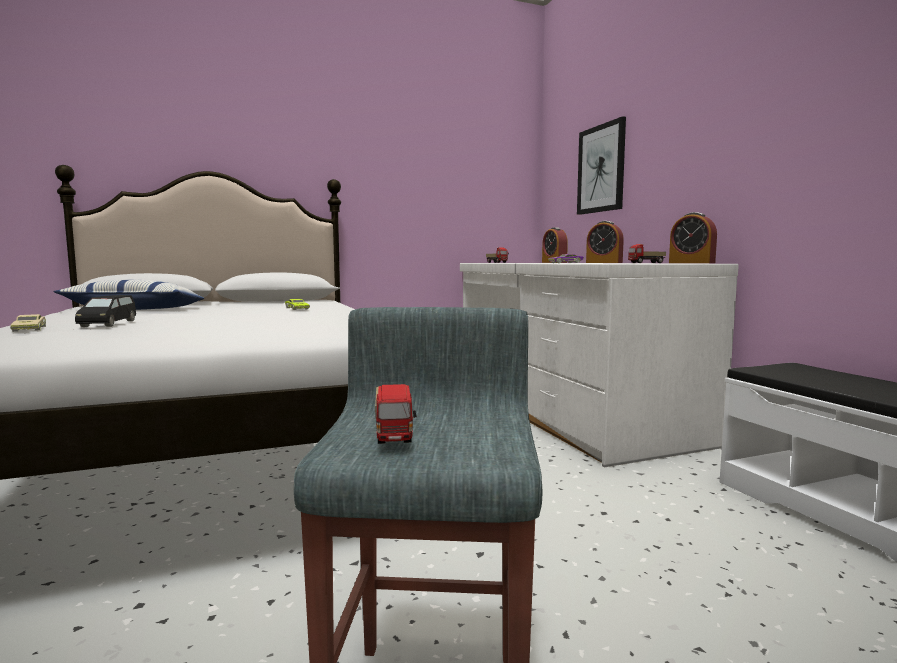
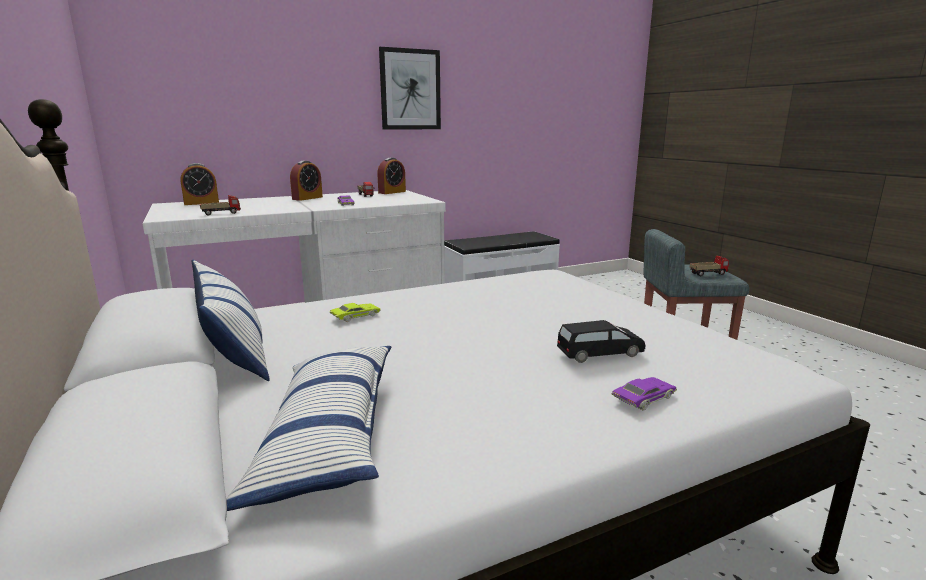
camera: 95 degrees left, 10 degrees up
(29, 329) = (643, 398): beige toy car -> purple toy car
(269, 303) = (233, 349): none -> pillow
(601, 169) = (235, 102): picture -> picture (410, 90)

